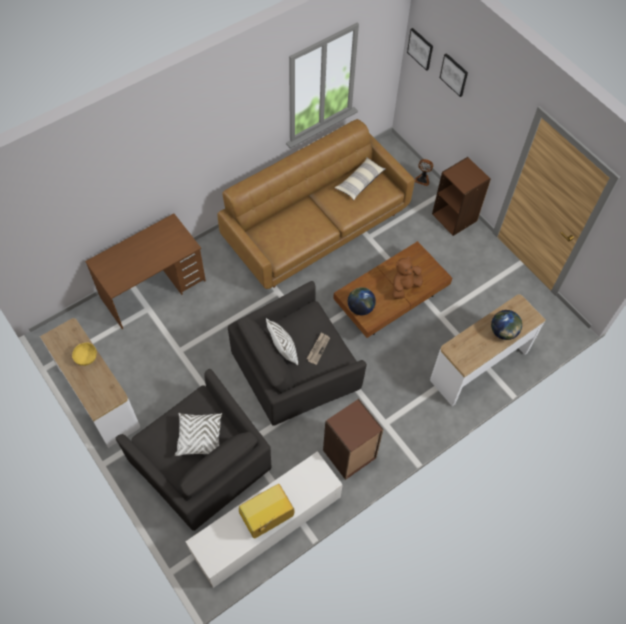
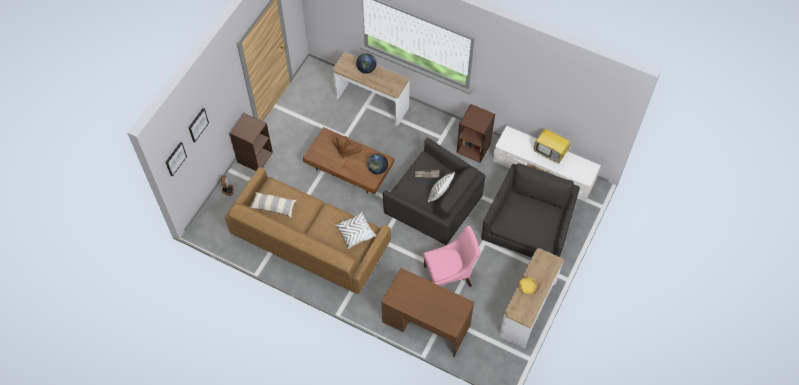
camera: 115 degrees left, 0 degrees up
(192, 339) = (450, 275): none -> pink chair
(199, 437) = (527, 211): white pillow -> white pillow (355, 233)

